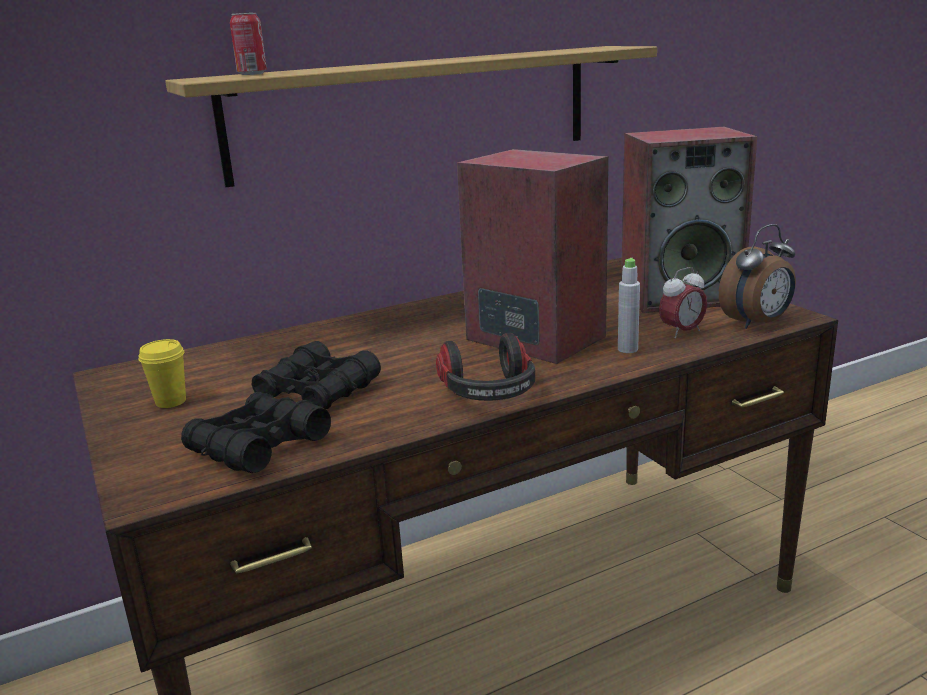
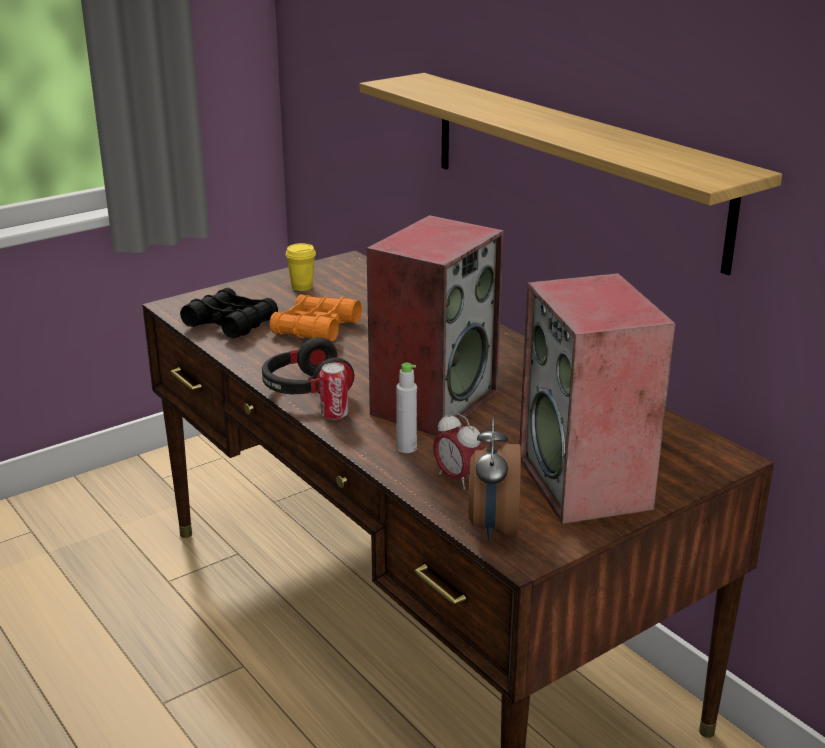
camera: 80 degrees right, 5 degrees up
(252, 74) = (434, 87): can -> can (334, 415)
(318, 391) = (316, 328): black binoculars -> orange binoculars
(757, 323) = (492, 527): alarm clock -> alarm clock turned 45 degrees clockwise

